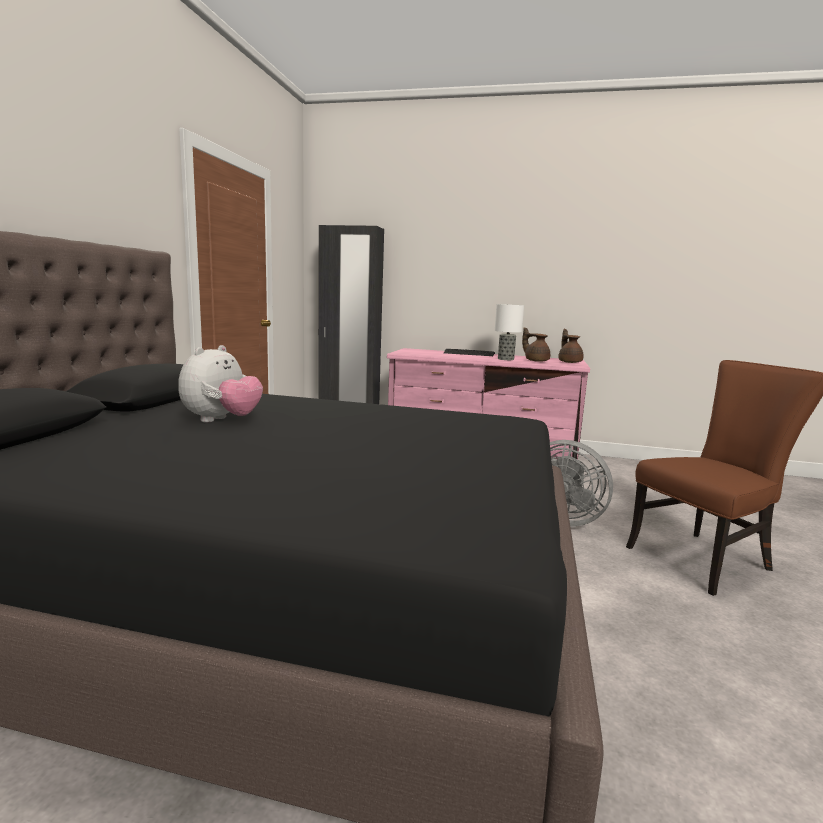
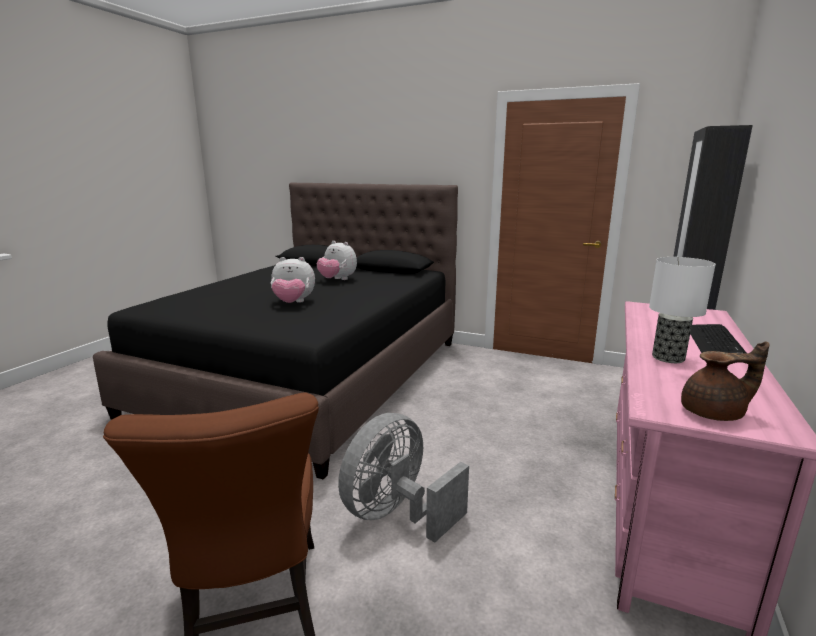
camera: 100 degrees right, 5 degrees up
(389, 433) = (293, 303): none -> plush toy
(536, 361) = (683, 380): brown teapot -> none

